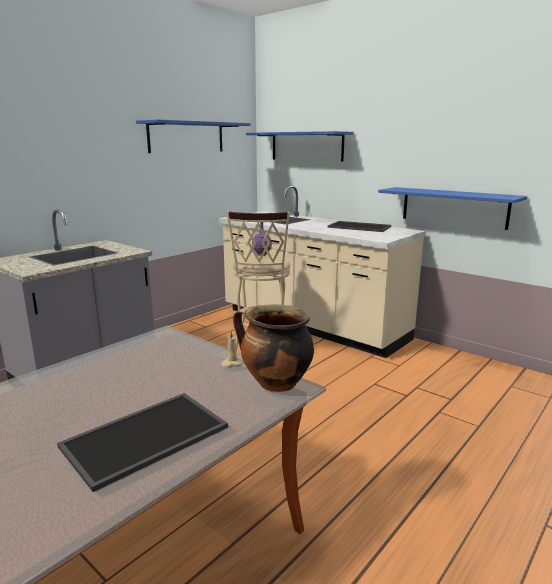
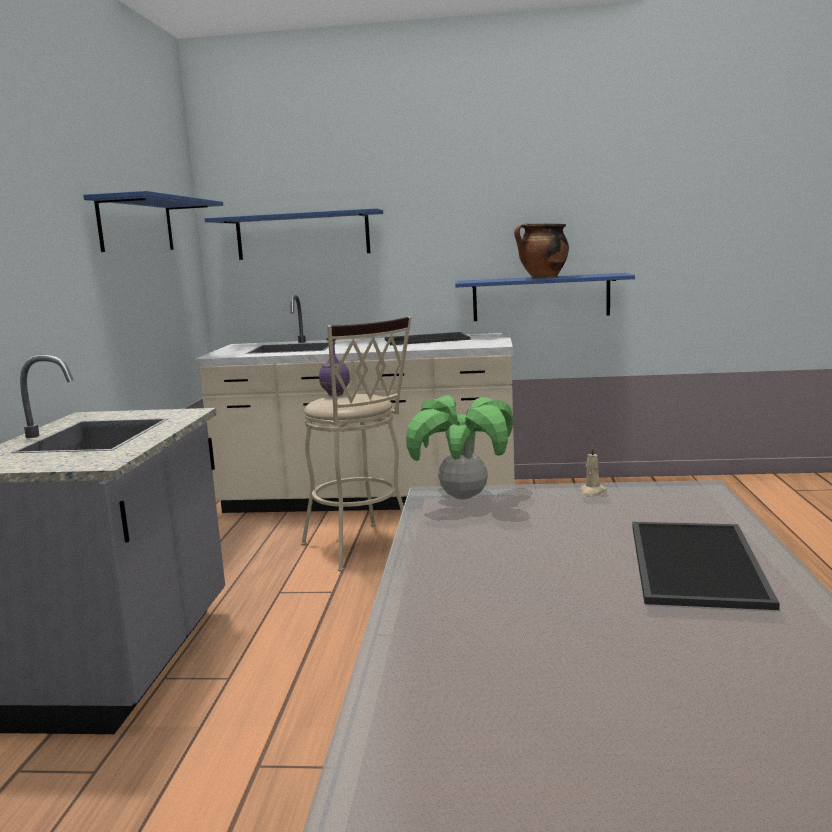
camera: 35 degrees left, 5 degrees down
(169, 340) = (463, 496): none -> potted plant
(274, 384) = (679, 491): cooking pot -> cooking pot (543, 278)

